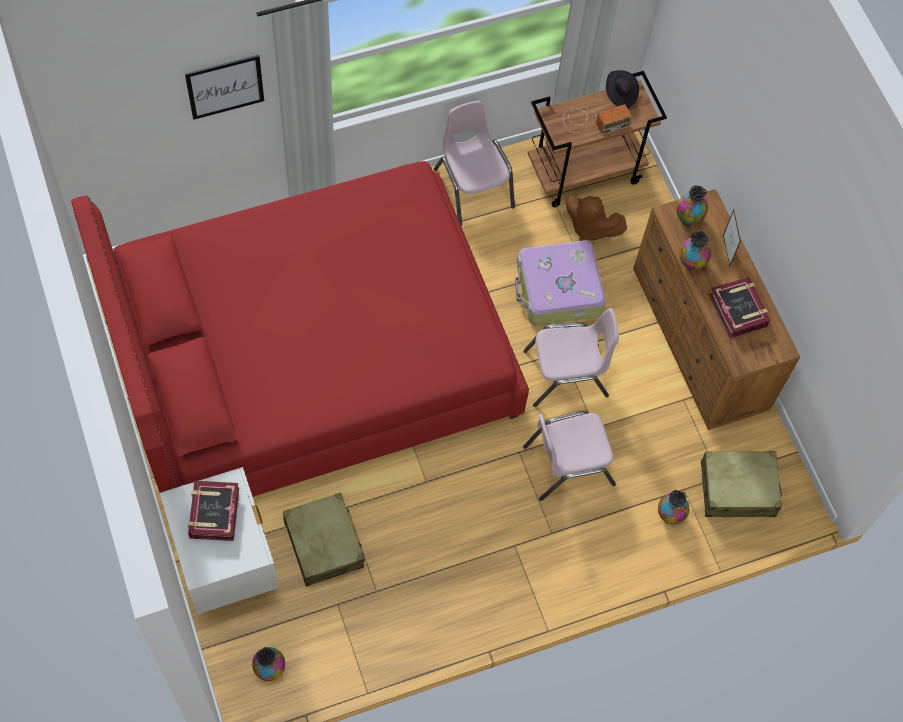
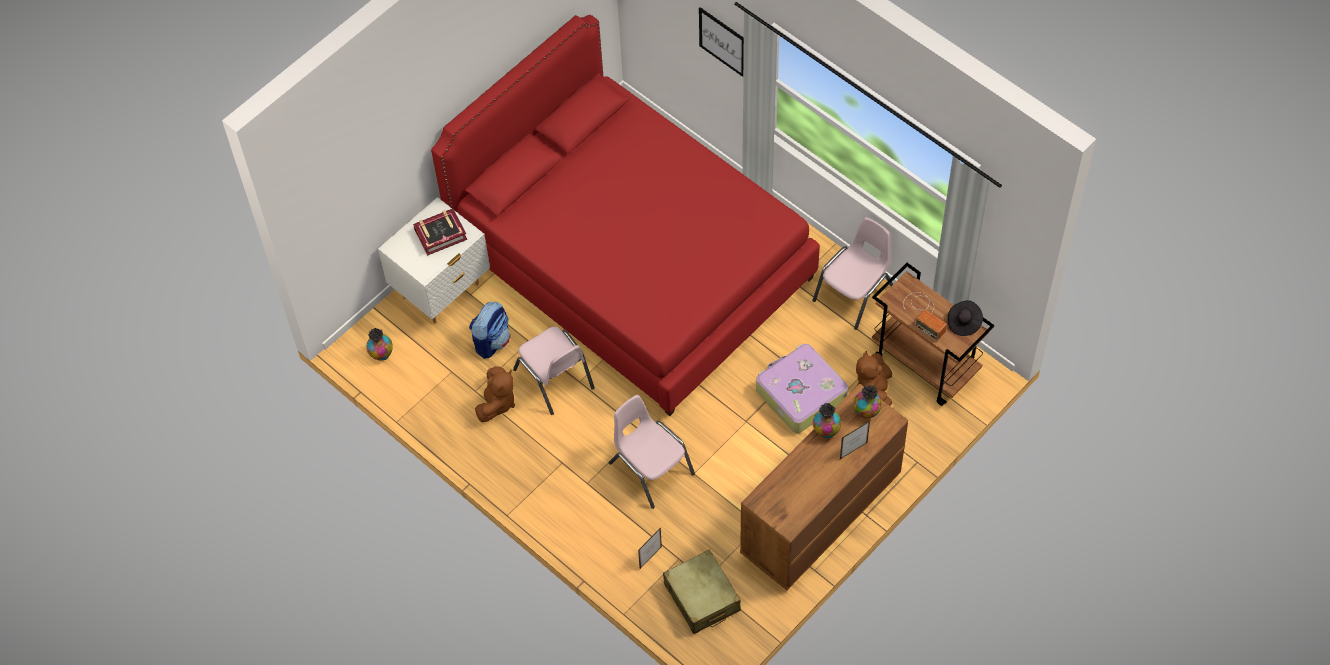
camera: 70 degrees right, 5 degrees down
(324, 544) = (492, 341): beige suitcase -> backpack
(405, 575) = (497, 403): none -> brown plush toy
(566, 375) = (728, 433): pink chair -> pink chair (554, 379)
(670, 515) = (650, 558): vase -> picture frame
(738, 310) = (803, 481): book -> none

